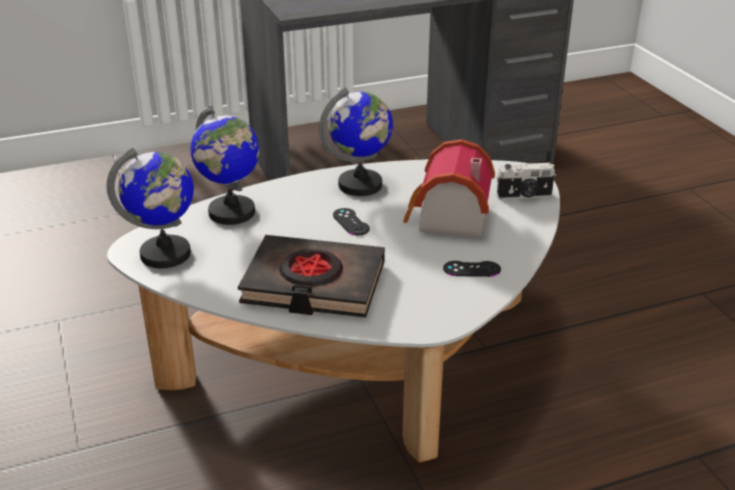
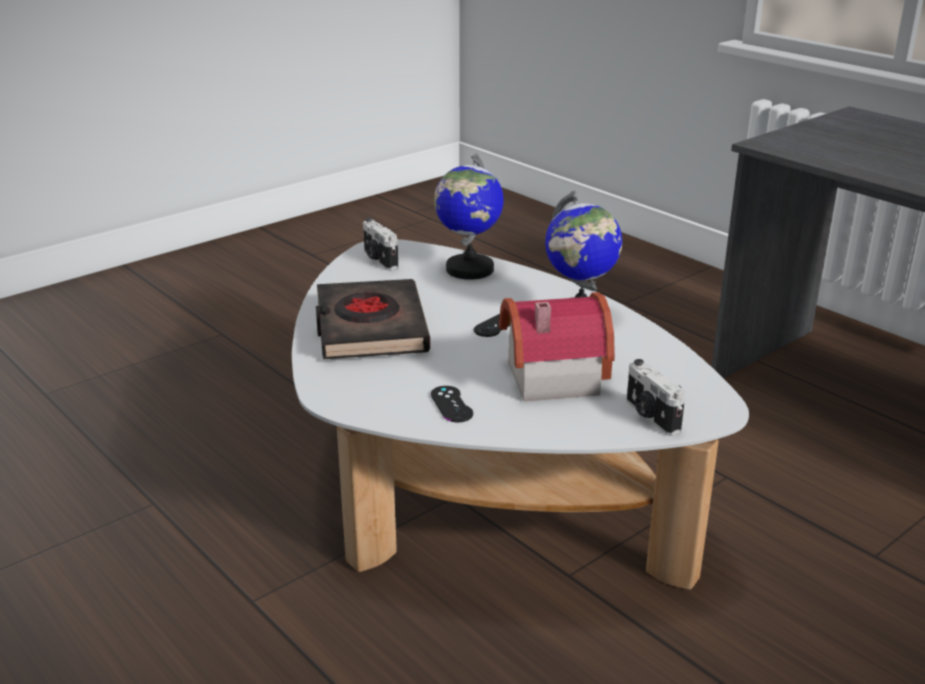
camera: 70 degrees right, 5 degrees down
(166, 254) = (379, 260): globe -> camera

